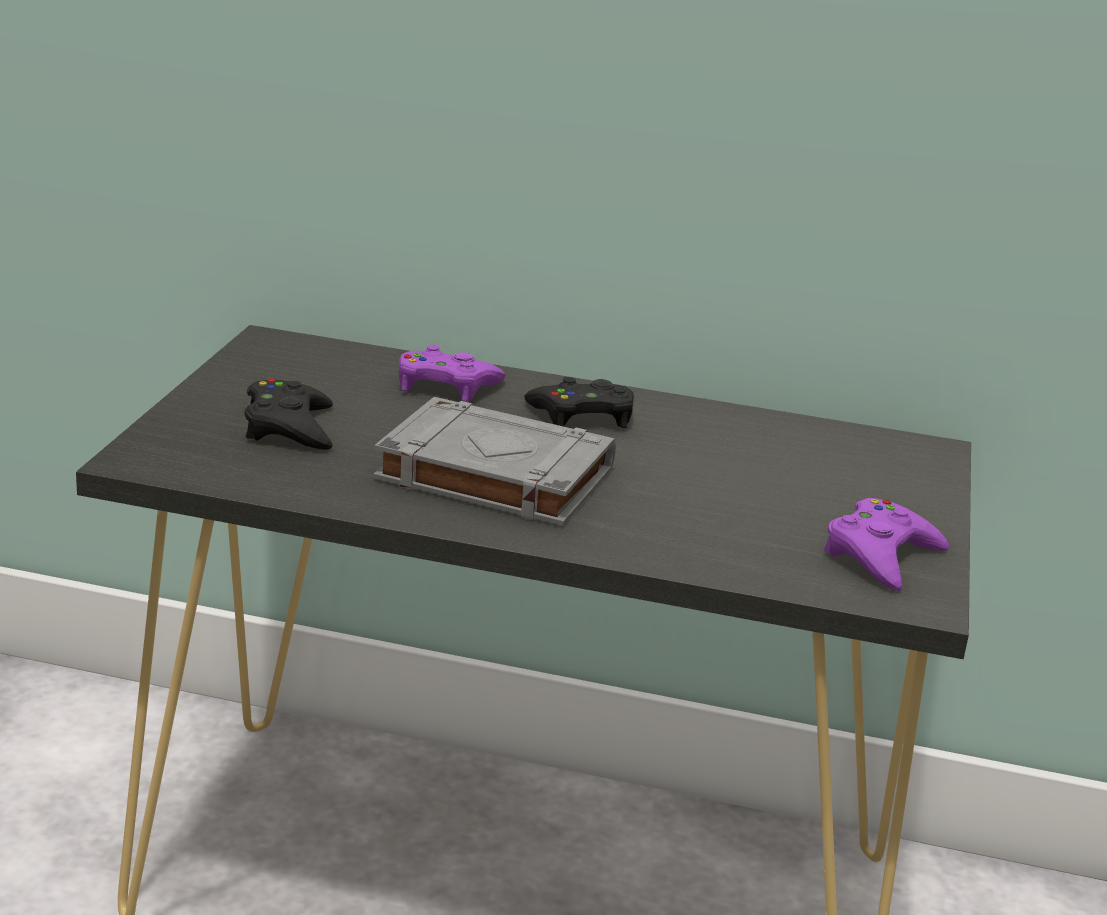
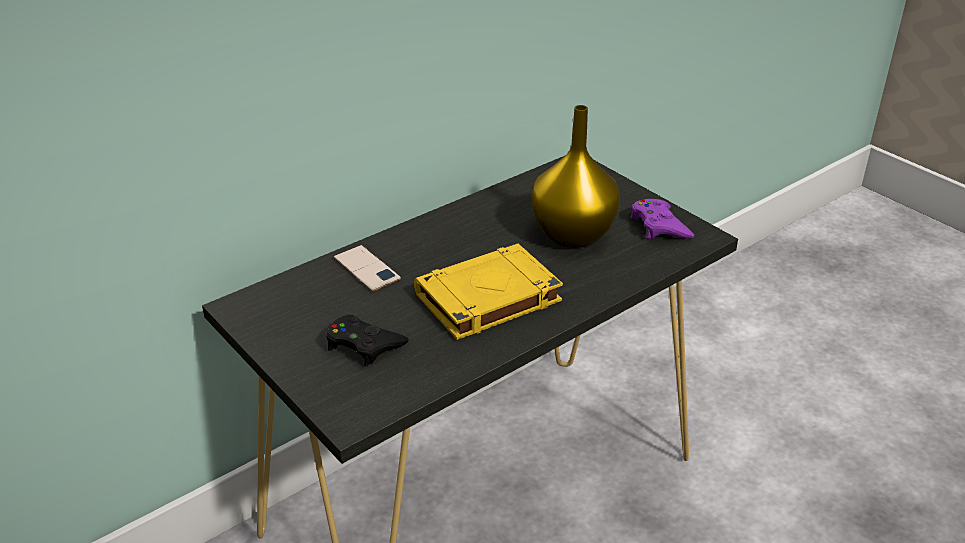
camera: 50 degrees left, 10 degrees up
(445, 385) = (366, 269): purple game controller -> phone
(492, 475) = (487, 299): grey book -> yellow book
(583, 415) = (448, 241): black game controller -> none
(743, 495) = (574, 234): none -> yellow vase

